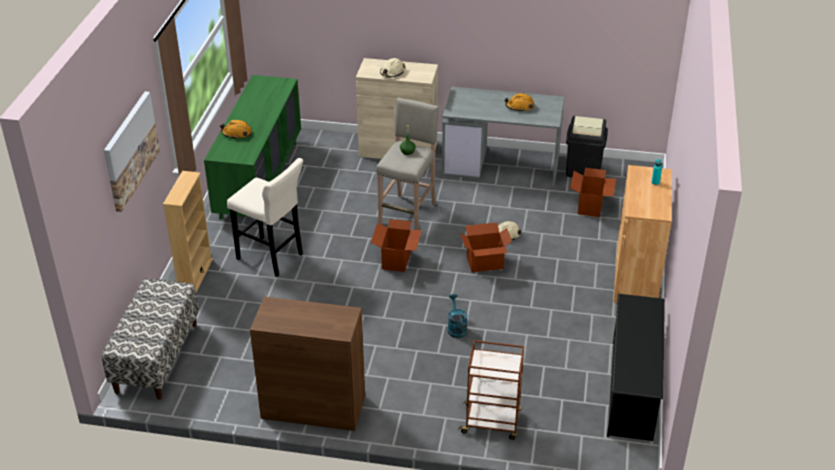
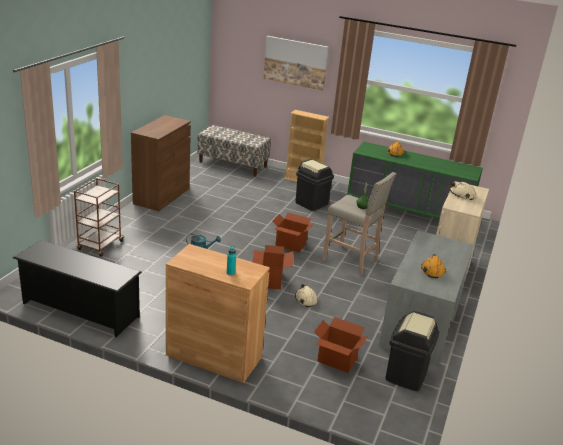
camera: 100 degrees right, 10 degrees down
(272, 258) = (311, 204): beige stool -> black trash can

